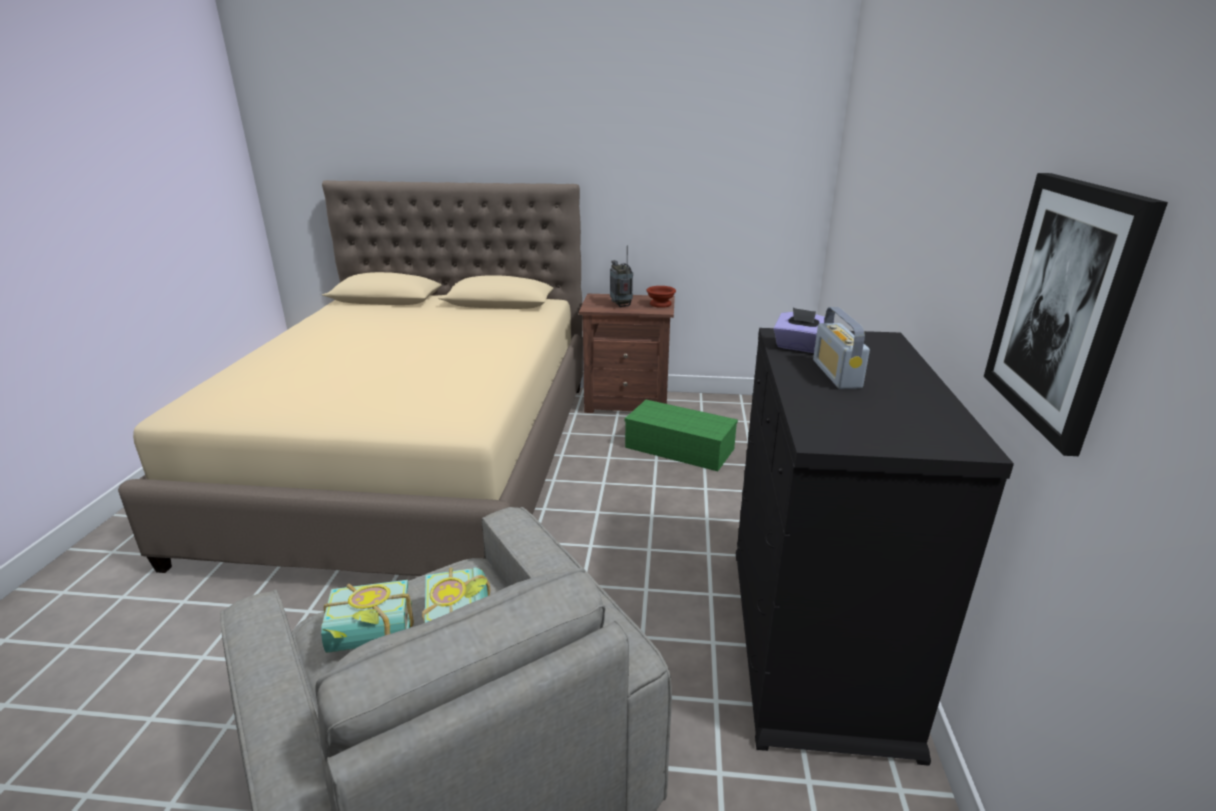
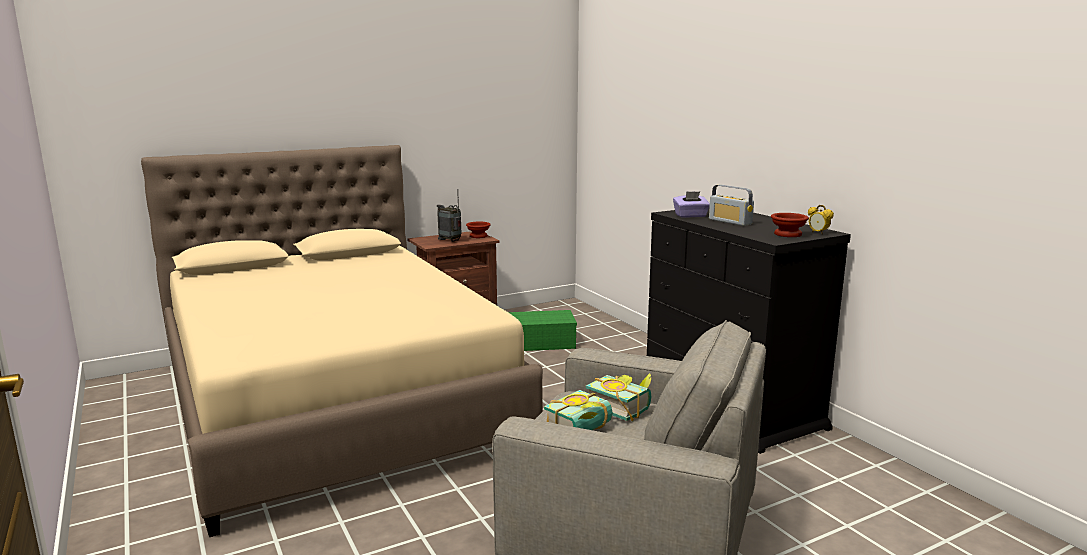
camera: 35 degrees left, 10 degrees down
(878, 430) = (788, 234): none -> brown bowl
(946, 442) = (818, 233): none -> alarm clock
(1064, 307) = (852, 157): picture -> none

